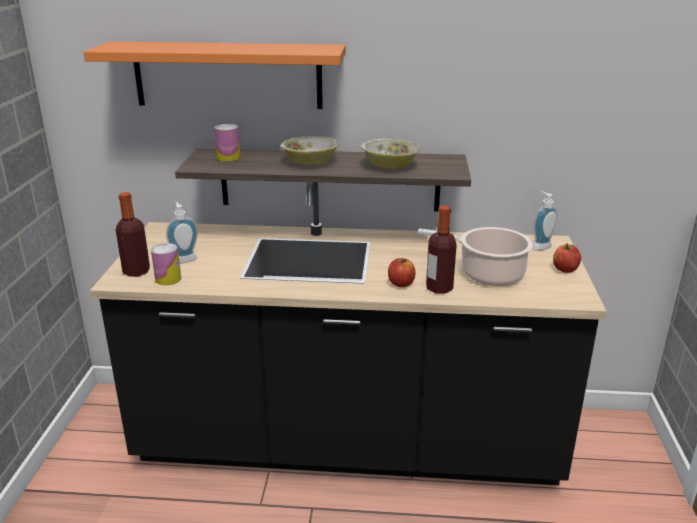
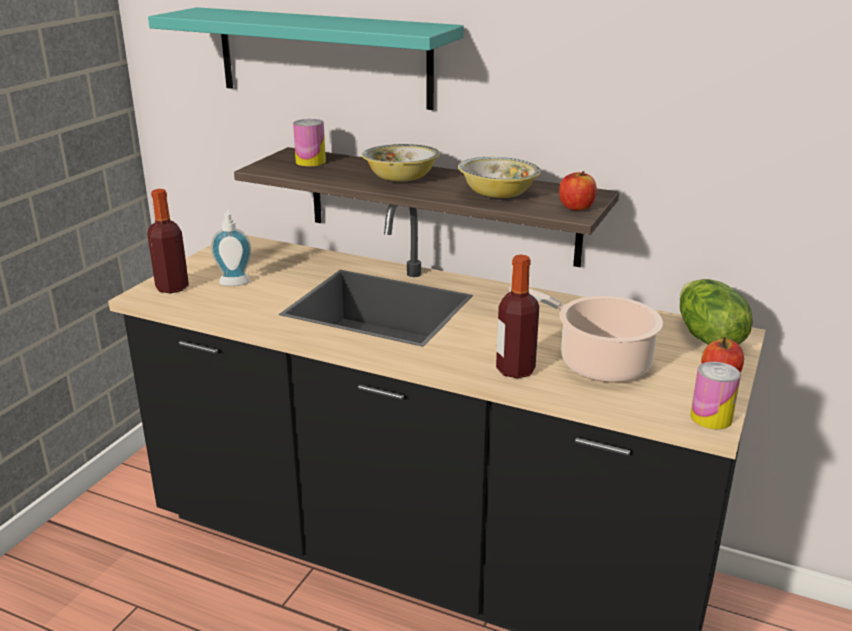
camera: 20 degrees right, 0 degrees up
(168, 279) = (198, 302): can -> can (711, 418)
(228, 75) = (323, 57): orange shelf -> turquoise shelf
(401, 283) = (469, 355): apple -> apple (576, 207)
(539, 246) = (707, 337): soap dispenser -> lettuce

